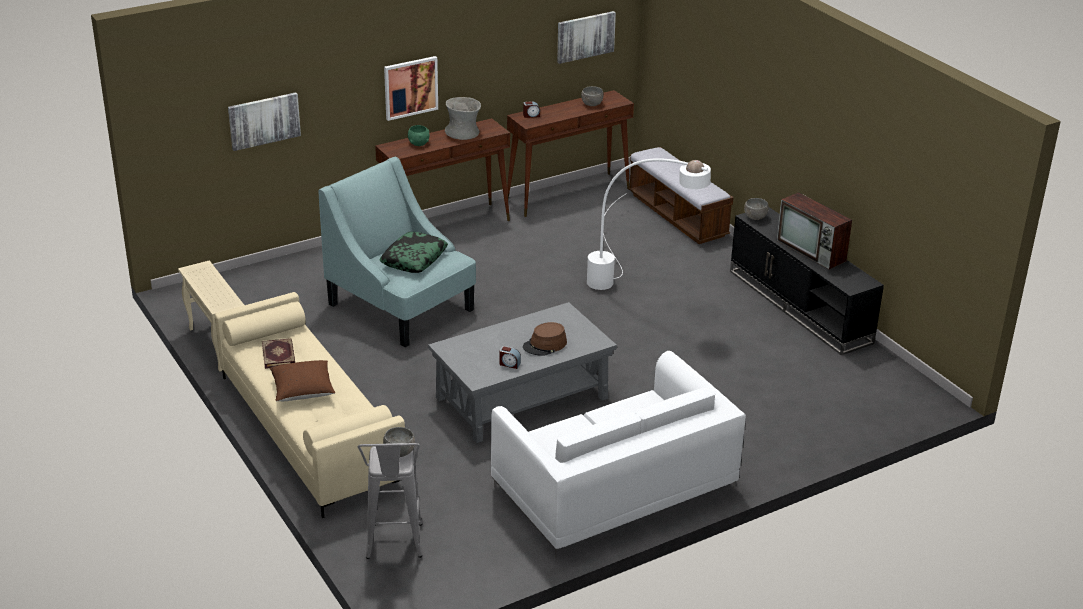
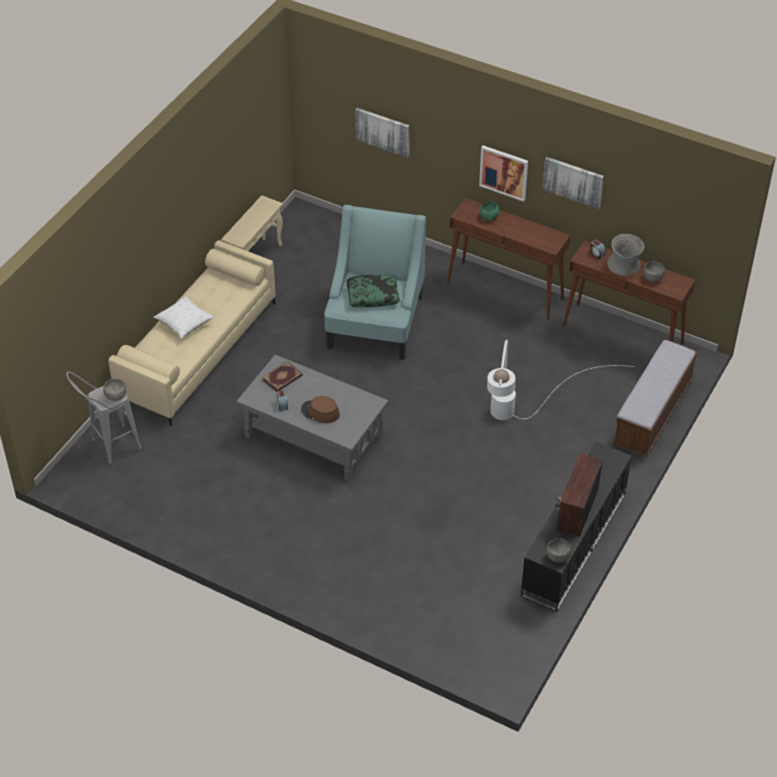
camera: 60 degrees right, 15 degrees up
(279, 355) = (214, 293): book -> book (282, 378)
(303, 391) = (184, 323): brown pillow -> white pillow
(463, 133) = (529, 231): grey vase -> grey vase (624, 266)
(585, 36) = (675, 220): picture -> picture (573, 181)
(614, 488) = (245, 528): white sofa -> none
(755, 217) = (603, 454): grey bowl -> grey bowl (558, 556)

